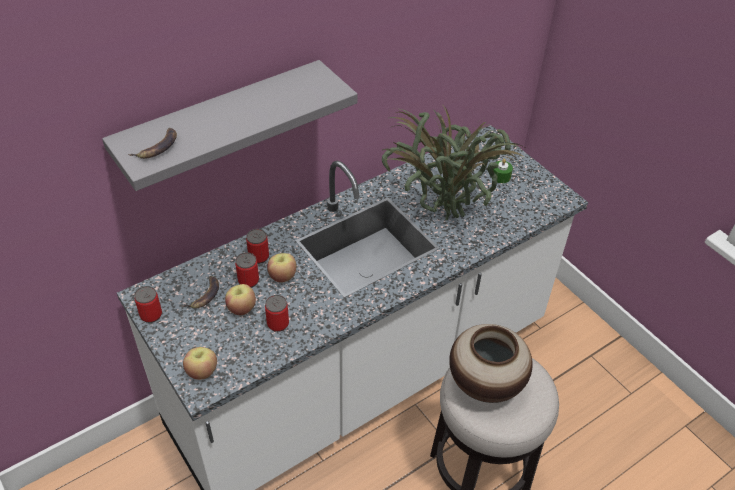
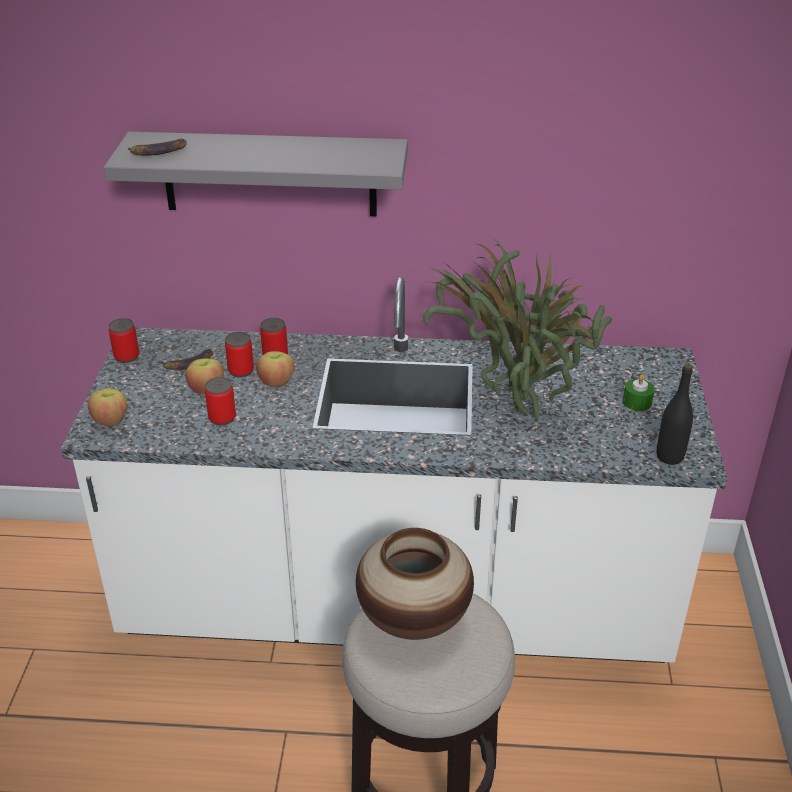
camera: 40 degrees right, 10 degrees down
(550, 204) = (669, 456): none -> black bottle

